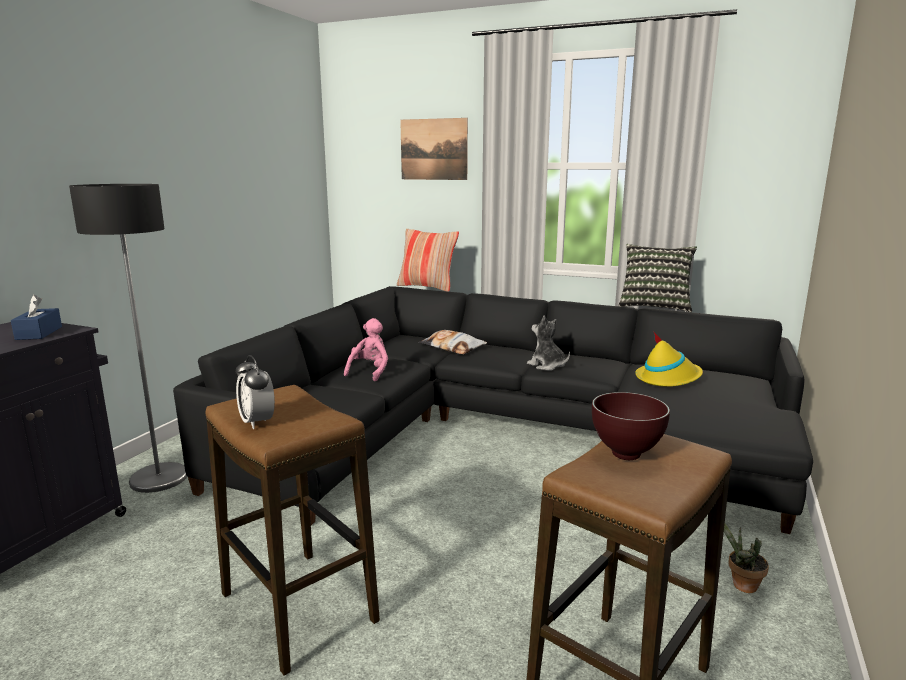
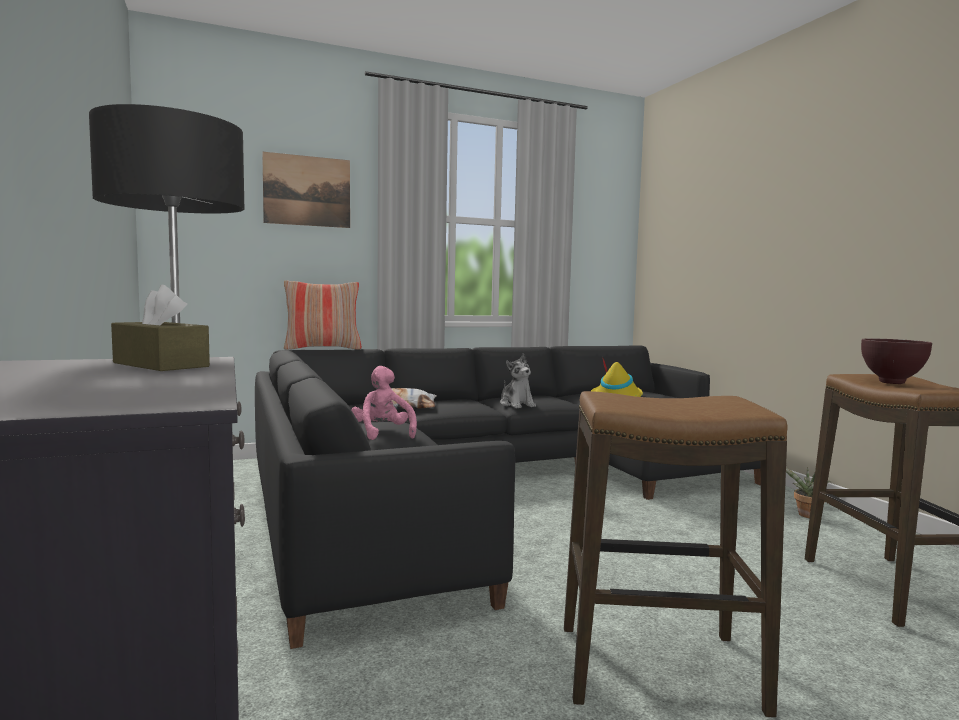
camera: 45 degrees left, 10 degrees down
(39, 333) = (160, 365): blue tissue box -> brown tissue box
(257, 422) = (682, 411): alarm clock -> none
(547, 366) = (517, 404): plush toy -> plush toy turned 120 degrees counterclockwise
(654, 306) = (553, 345): pillow -> none

